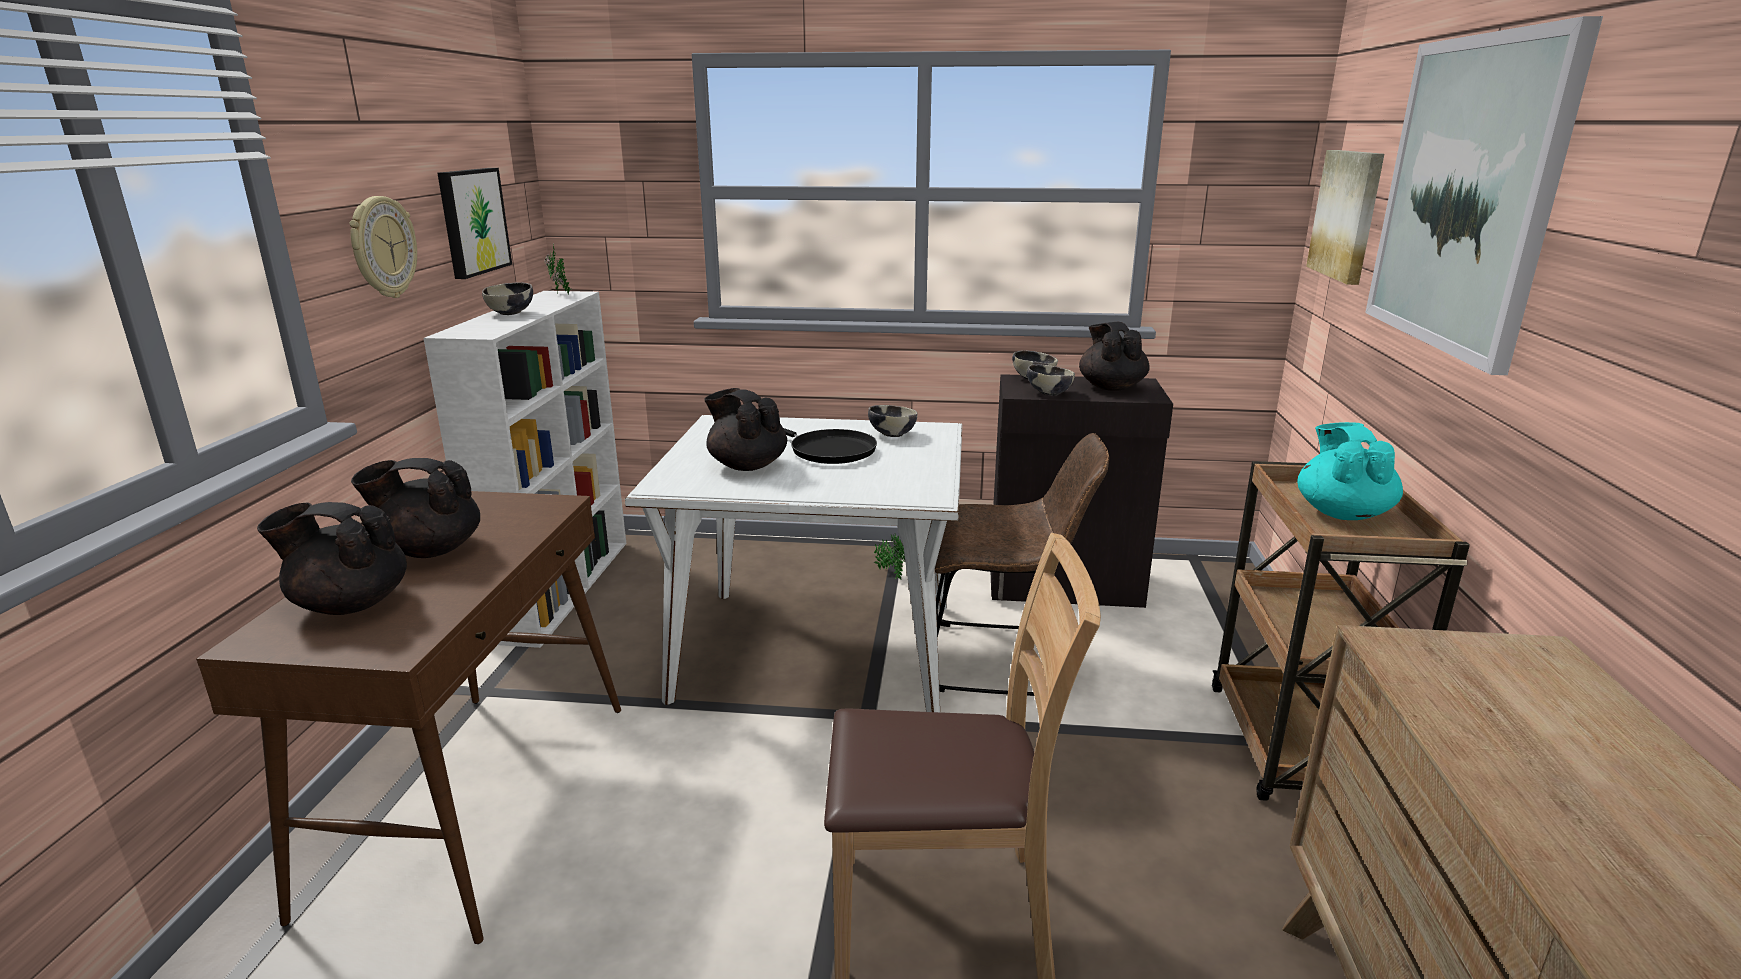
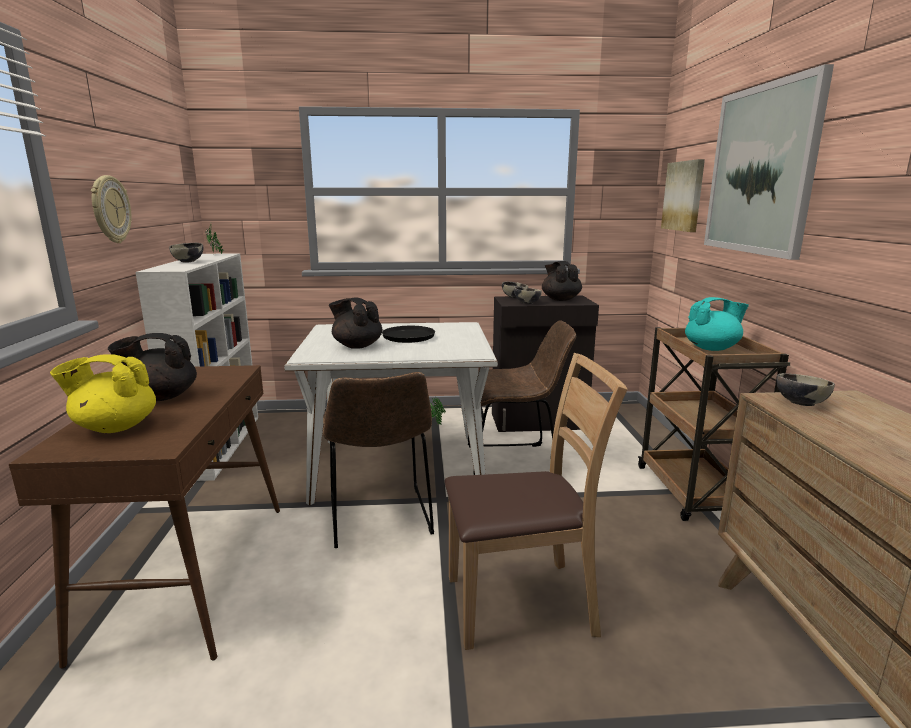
camera: 10 degrees left, 5 degrees down
(349, 604) = (115, 427): black teapot -> yellow teapot
(472, 221) = (161, 203): picture -> none
(765, 741) = (380, 519): none -> brown chair
(892, 434) = (439, 328): bowl -> bowl (800, 403)
(1342, 513) = (712, 348): turquoise teapot -> turquoise teapot turned 90 degrees clockwise

